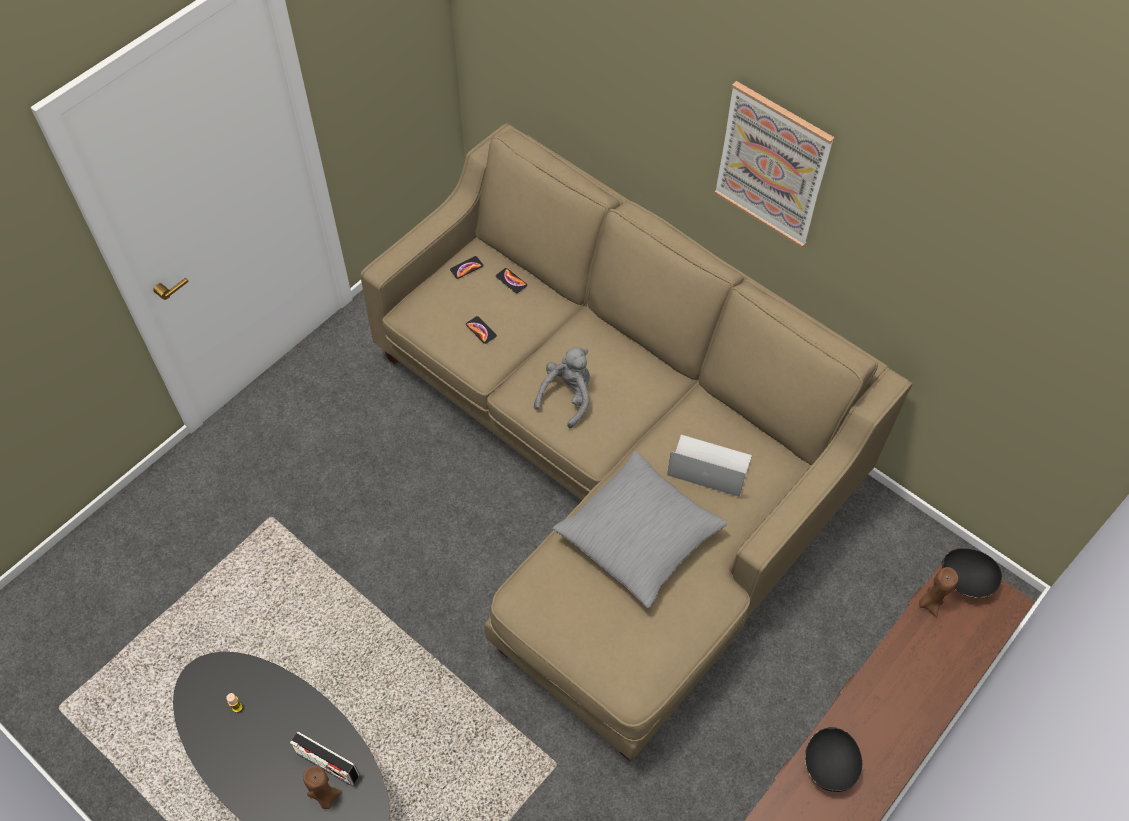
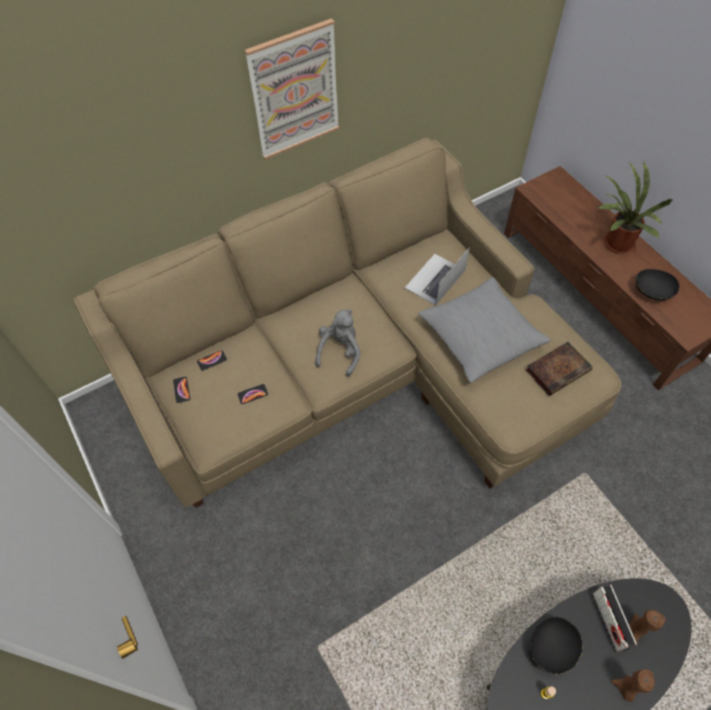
camera: 70 degrees left, 0 degrees up
(328, 764) = (608, 621): radio -> radio turned 120 degrees clockwise
(567, 397) = (340, 351): grey plush toy -> grey plush toy turned 60 degrees clockwise
(620, 635) = (558, 369): none -> book
(903, 703) = (615, 244): none -> potted plant
(930, 603) = (551, 210): brown candle -> brown candle (625, 688)
(965, 581) = (540, 190): black bowl -> black bowl (551, 649)

